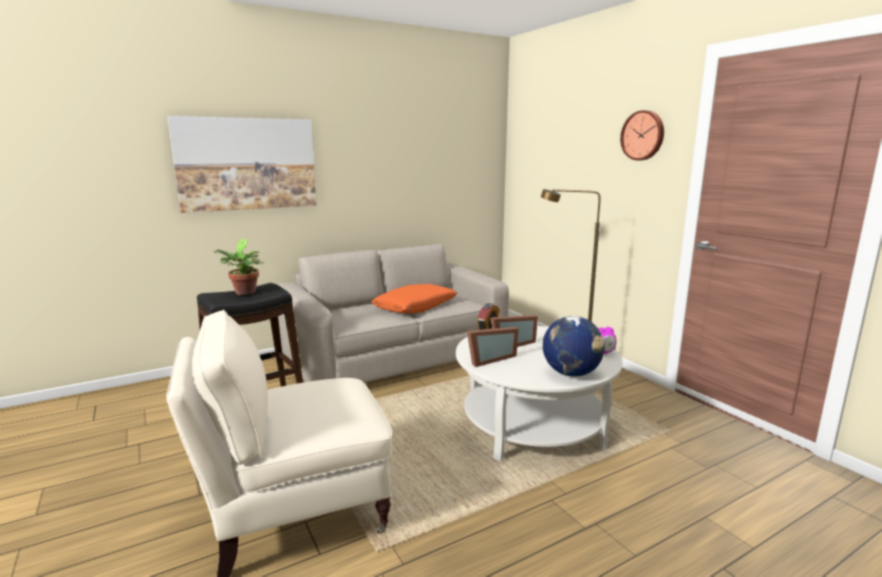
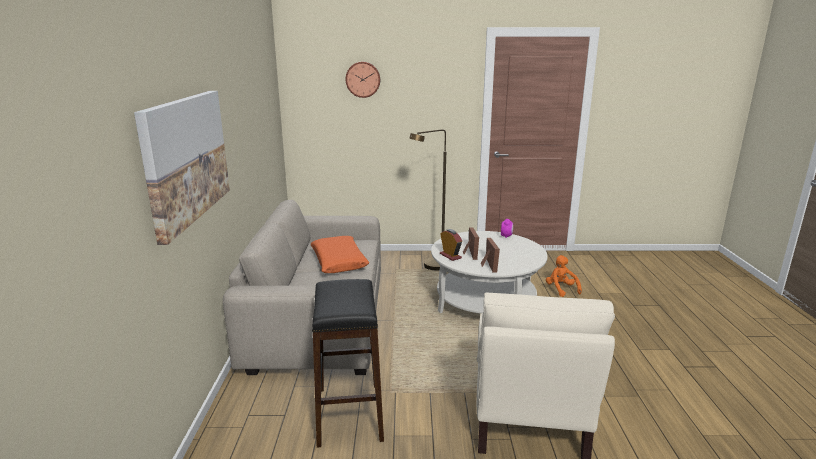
camera: 60 degrees left, 5 degrees up
(244, 293) = (348, 297): potted plant -> none
(571, 373) = (528, 252): globe -> none
(643, 135) = (442, 84): wall clock -> wall clock (363, 79)
(657, 475) = (561, 289): none -> orange plush toy

